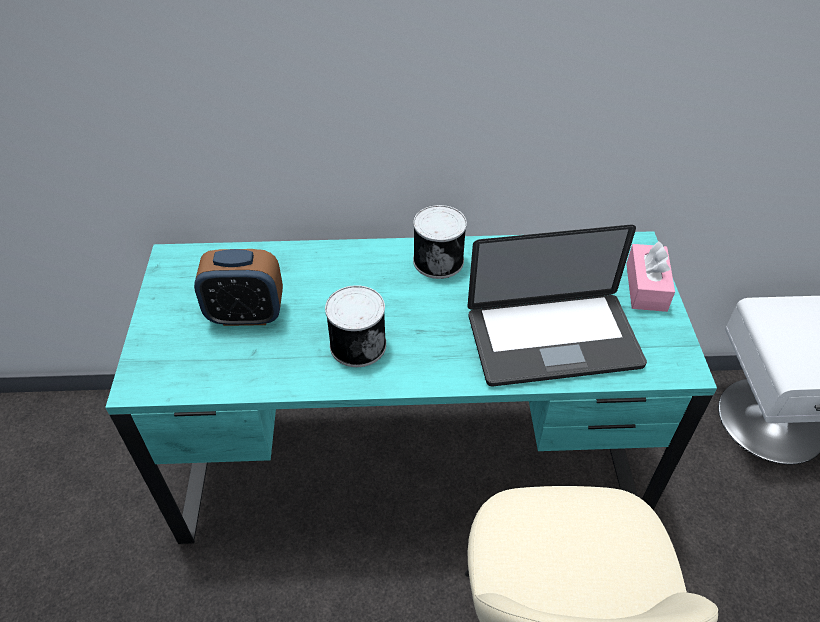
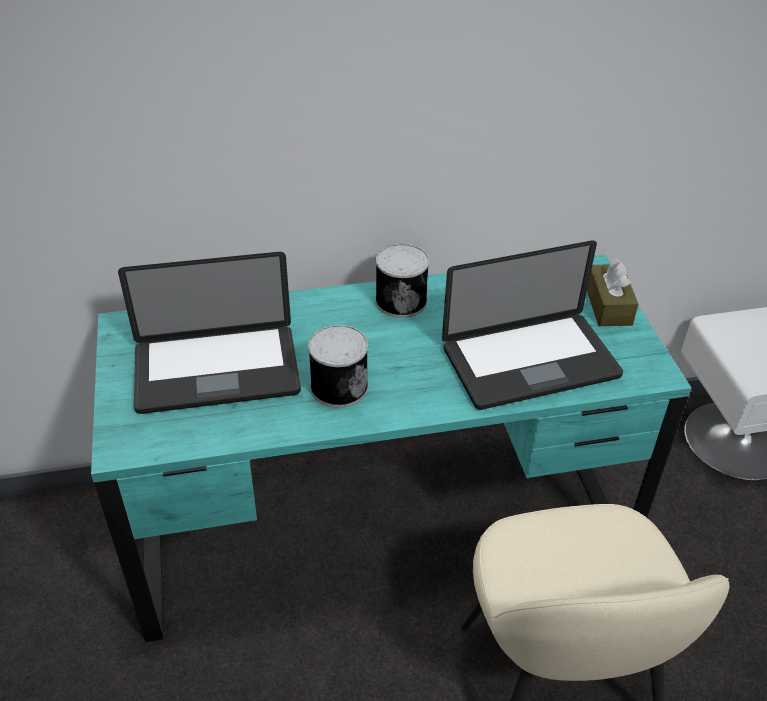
camera: 10 degrees left, 5 degrees down
(246, 315) = (217, 371): alarm clock -> laptop
(646, 287) = (608, 305): pink tissue box -> brown tissue box

